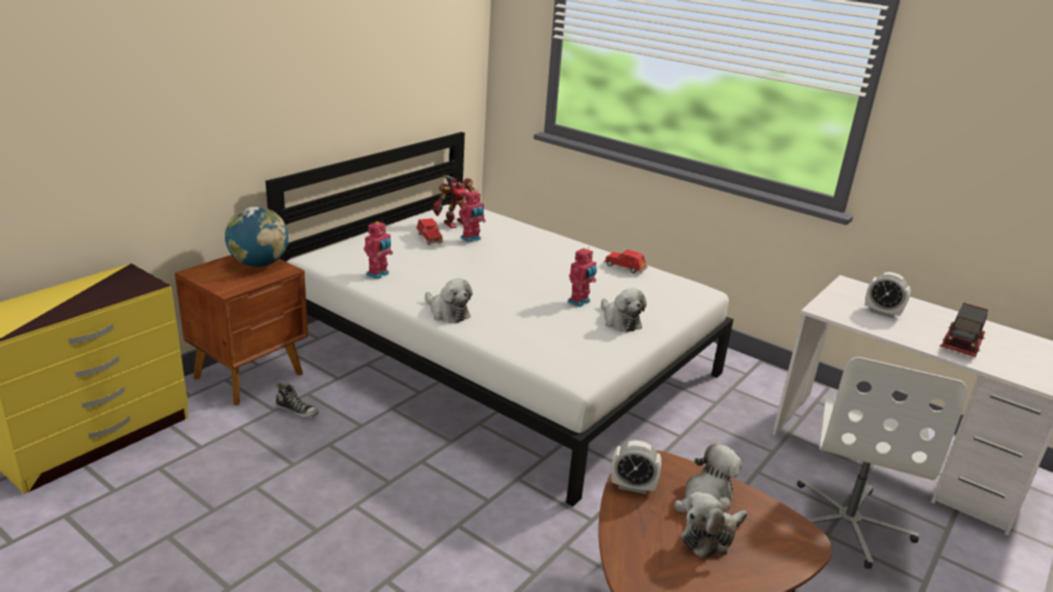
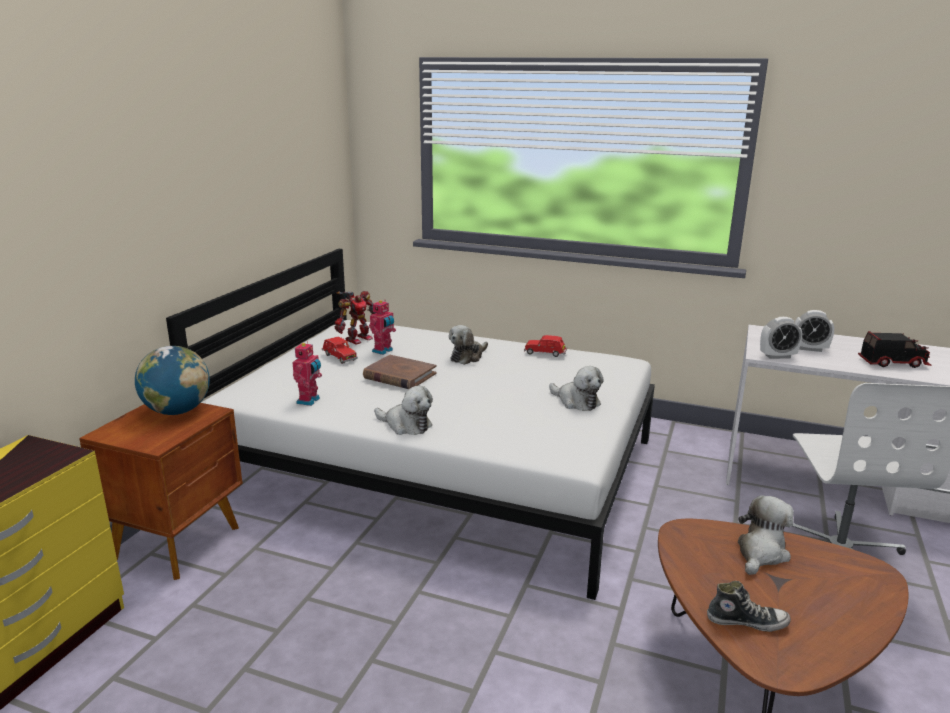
camera: 15 degrees left, 5 degrees down
(297, 411) = (252, 569): shoe -> shoe (747, 621)
(470, 265) = (399, 376): none -> brown book
(580, 302) = (527, 391): toy robot -> none
(632, 486) = (690, 560): alarm clock -> alarm clock (777, 356)
(710, 537) = (795, 592): plush toy -> plush toy (468, 357)
(962, 344) = (892, 363): toy truck -> toy truck turned 105 degrees counterclockwise

